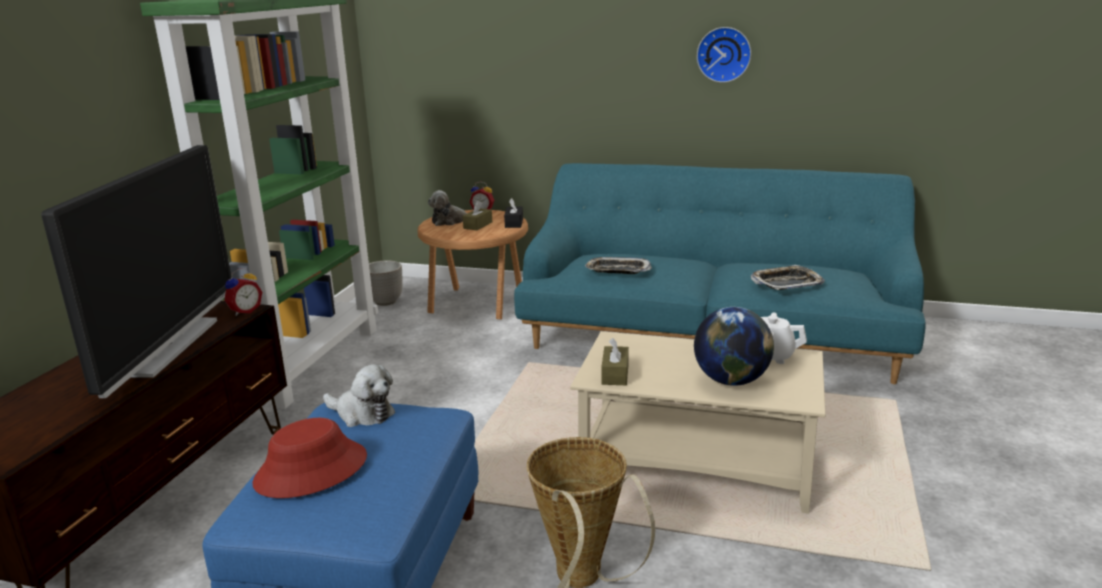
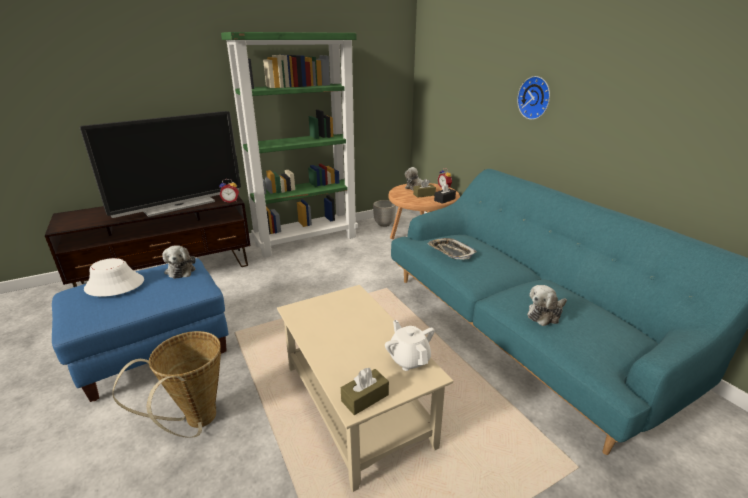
camera: 45 degrees right, 5 degrees up
(311, 470) = (114, 285): red hat -> white hat
(615, 374) = (307, 314): brown tissue box -> brown tissue box (365, 398)
(724, 54) = (616, 101): wall clock -> wall clock (535, 98)
(731, 381) = (348, 360): globe -> none
(786, 283) = (545, 314): tray -> plush toy

